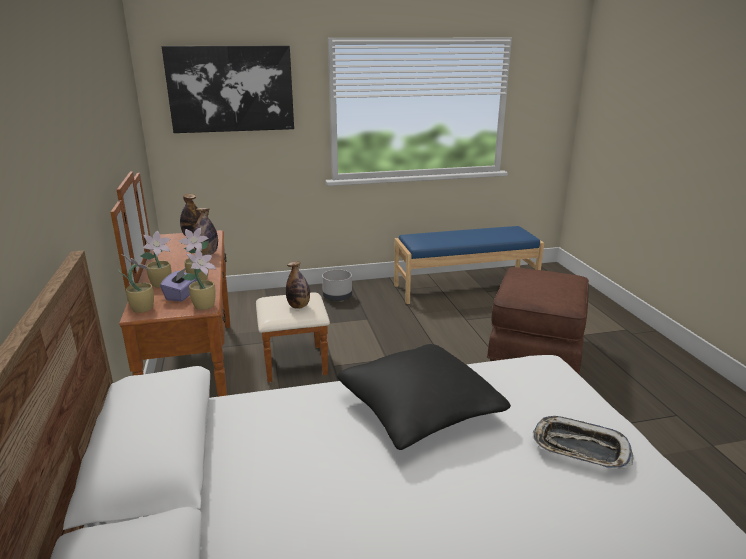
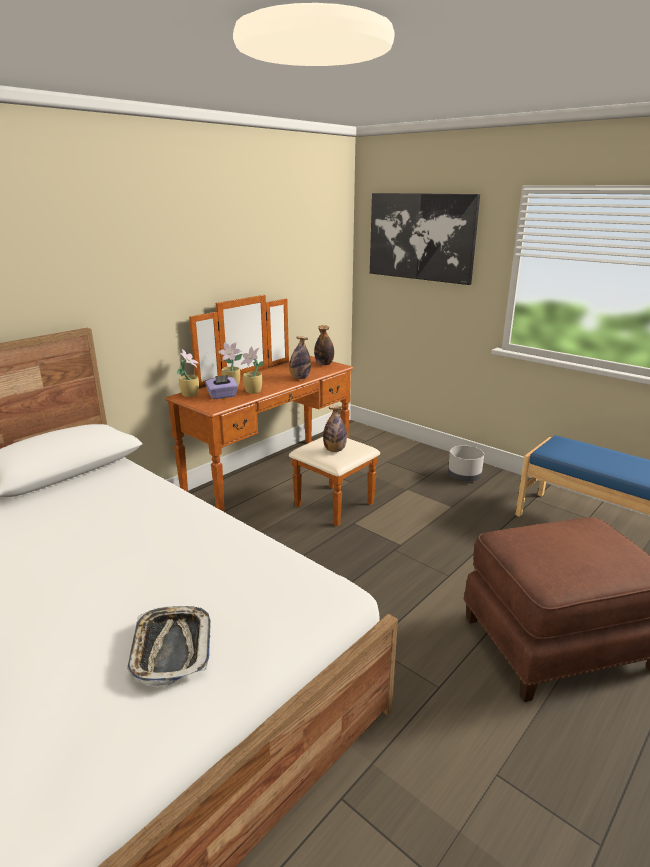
camera: 55 degrees right, 0 degrees up
(205, 305) = (215, 407): potted plant -> none
(418, 410) = (174, 542): black pillow -> none

